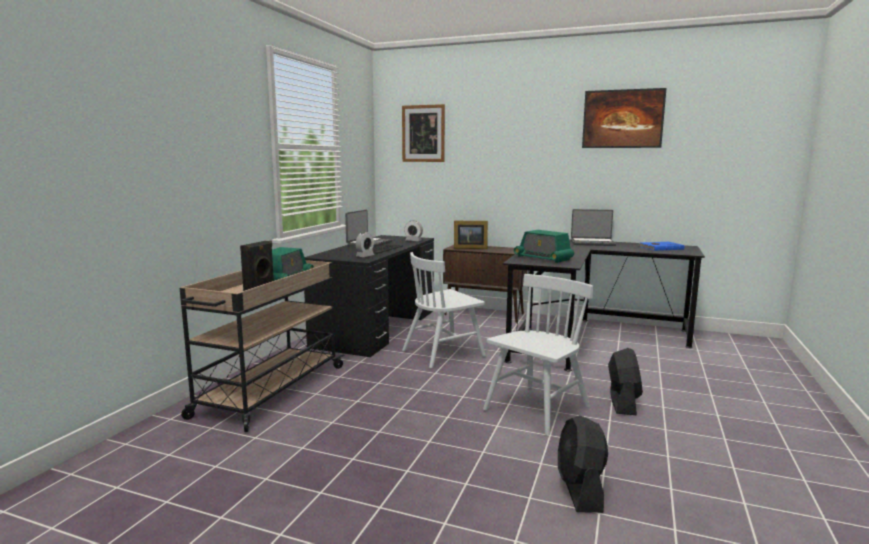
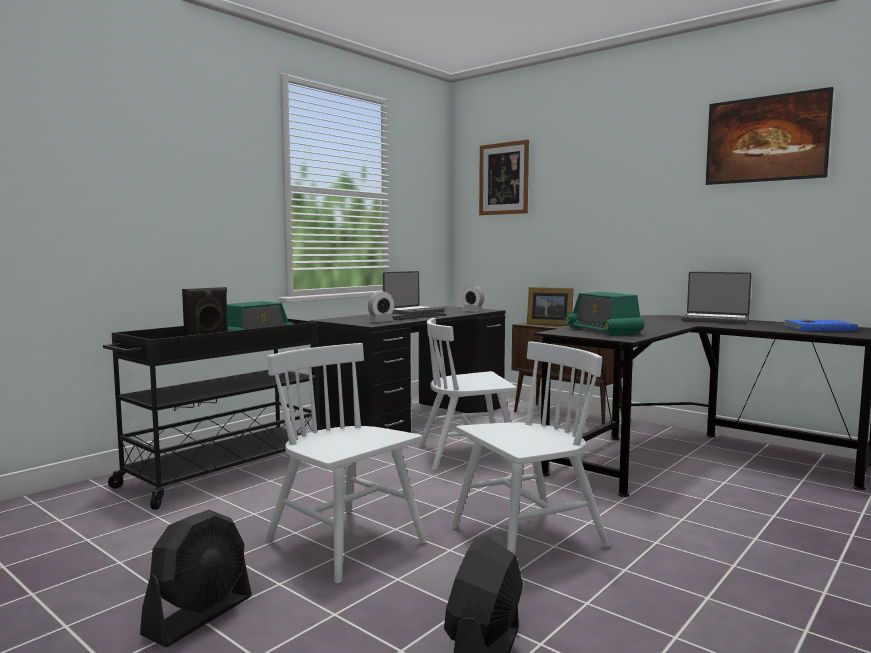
camera: 20 degrees right, 5 degrees down
(270, 391) = (224, 471): beige cart -> black cart
(423, 432) = (345, 542): none -> white chair
(622, 402) = (669, 549): black fan -> black fan (199, 615)

